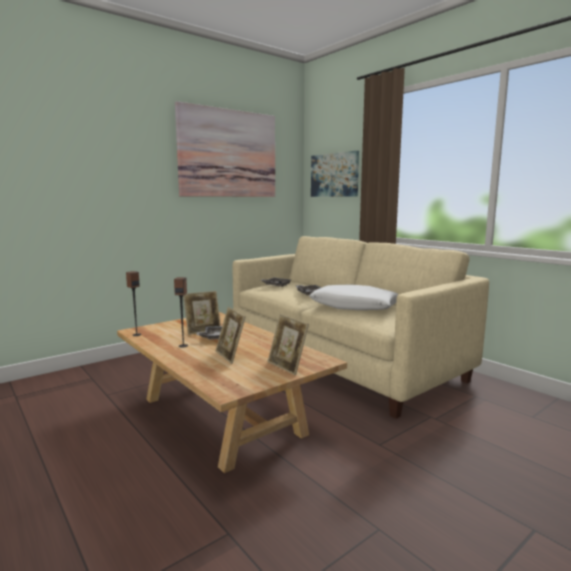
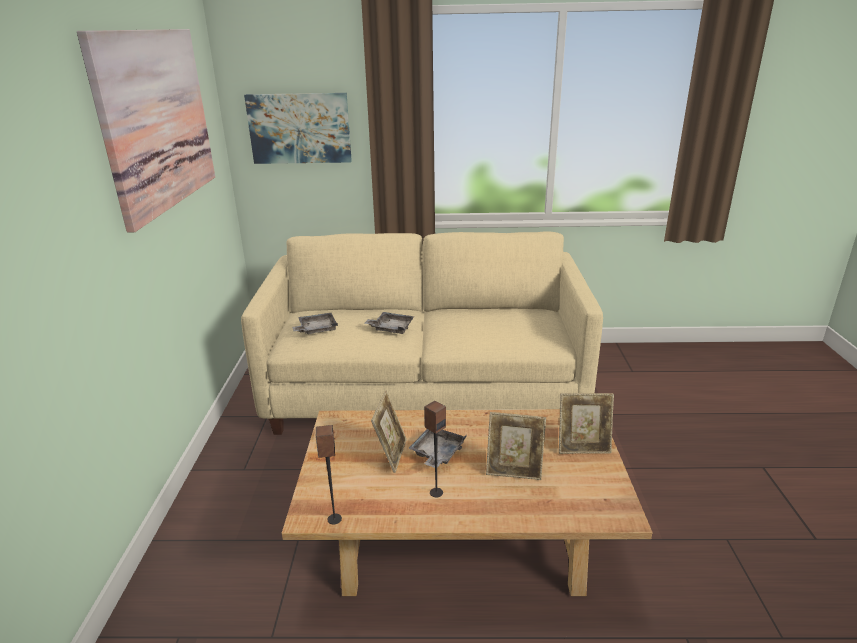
camera: 50 degrees left, 15 degrees up
(354, 307) = (478, 330): white pillow -> none

